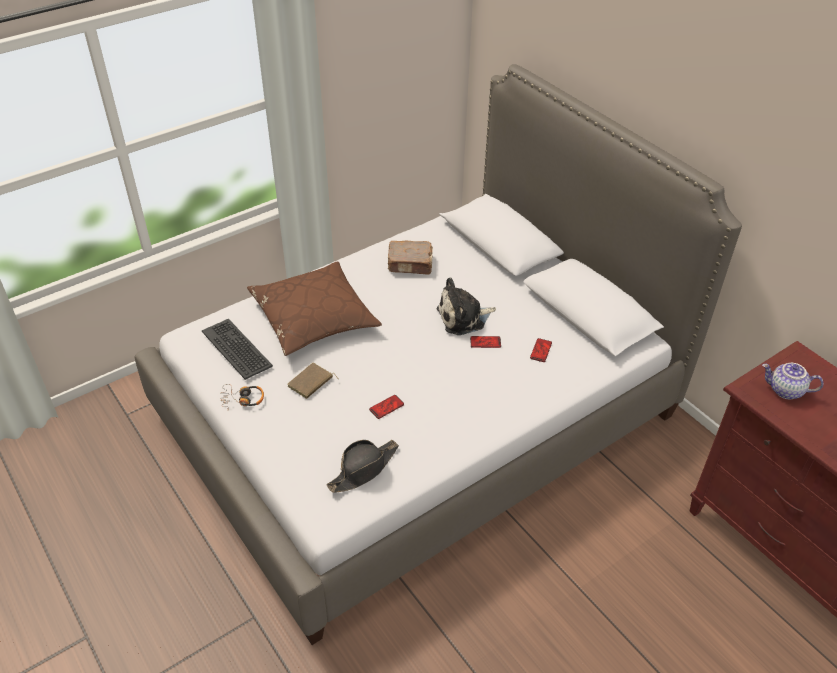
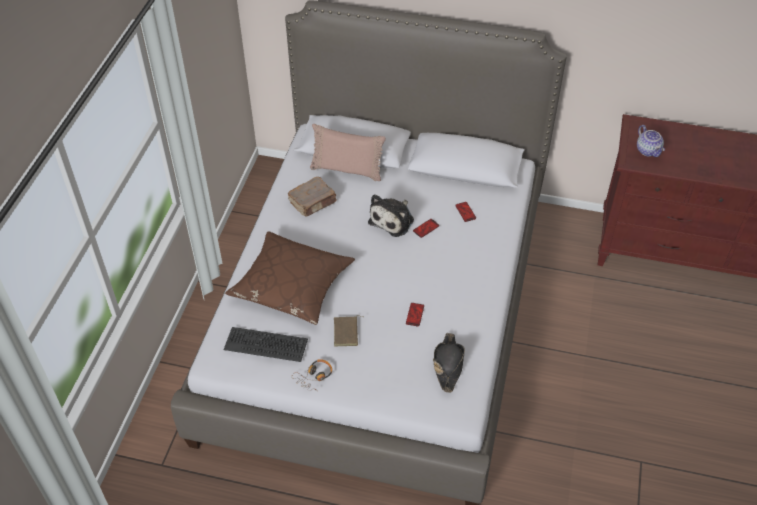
camera: 40 degrees left, 5 degrees up
(472, 255) = (347, 170): none -> beige pillow
(785, 391) = (648, 151): teapot -> teapot turned 90 degrees counterclockwise

